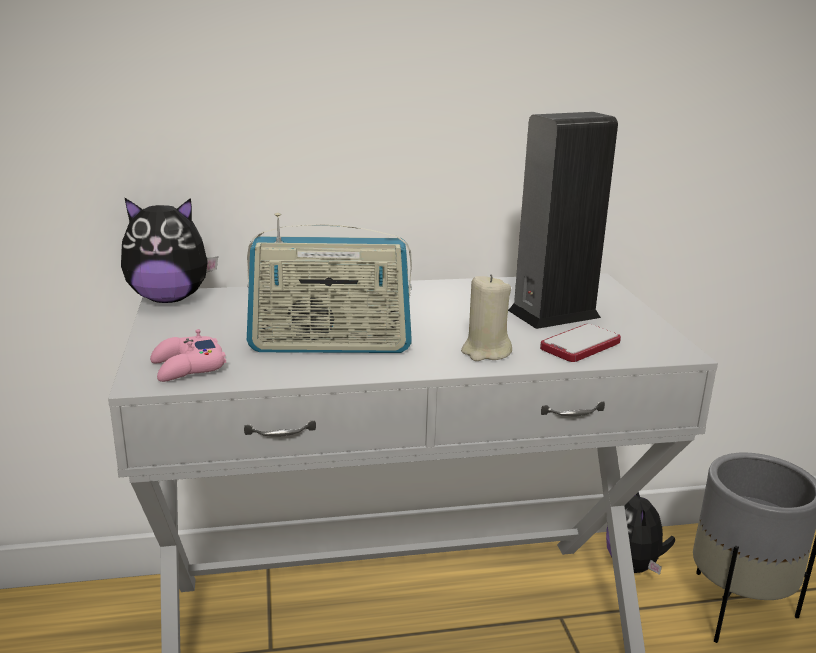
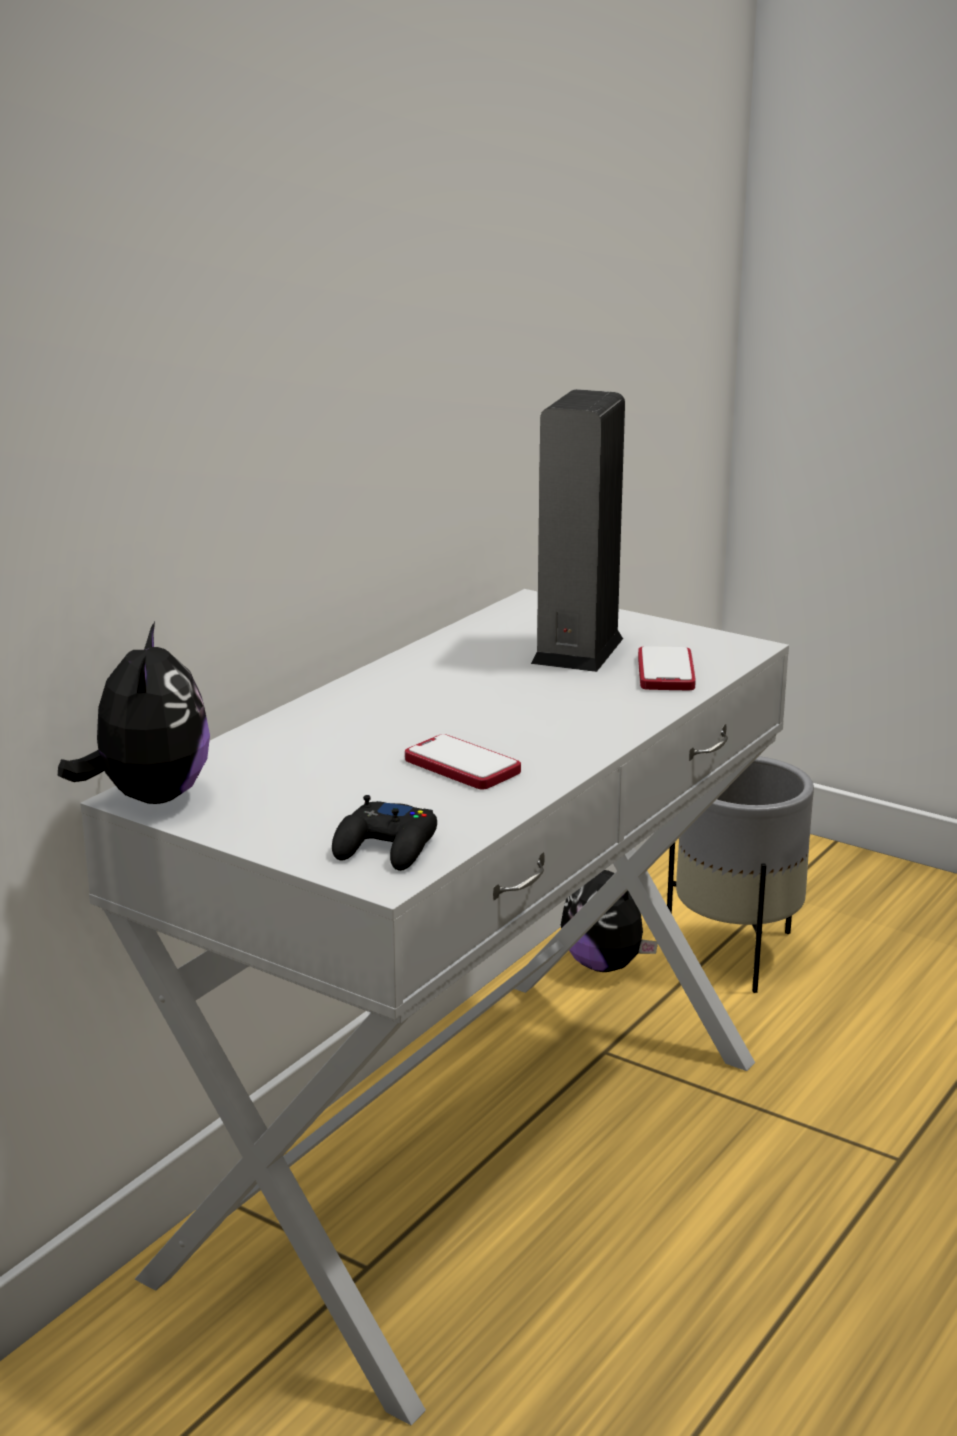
camera: 45 degrees left, 0 degrees up
(169, 299) = (148, 797): plush toy -> plush toy turned 45 degrees counterclockwise
(187, 367) = (387, 848): pink game controller -> black game controller
(330, 345) = (462, 766): radio -> phone
(485, 352) = (608, 711): beige candle -> none

